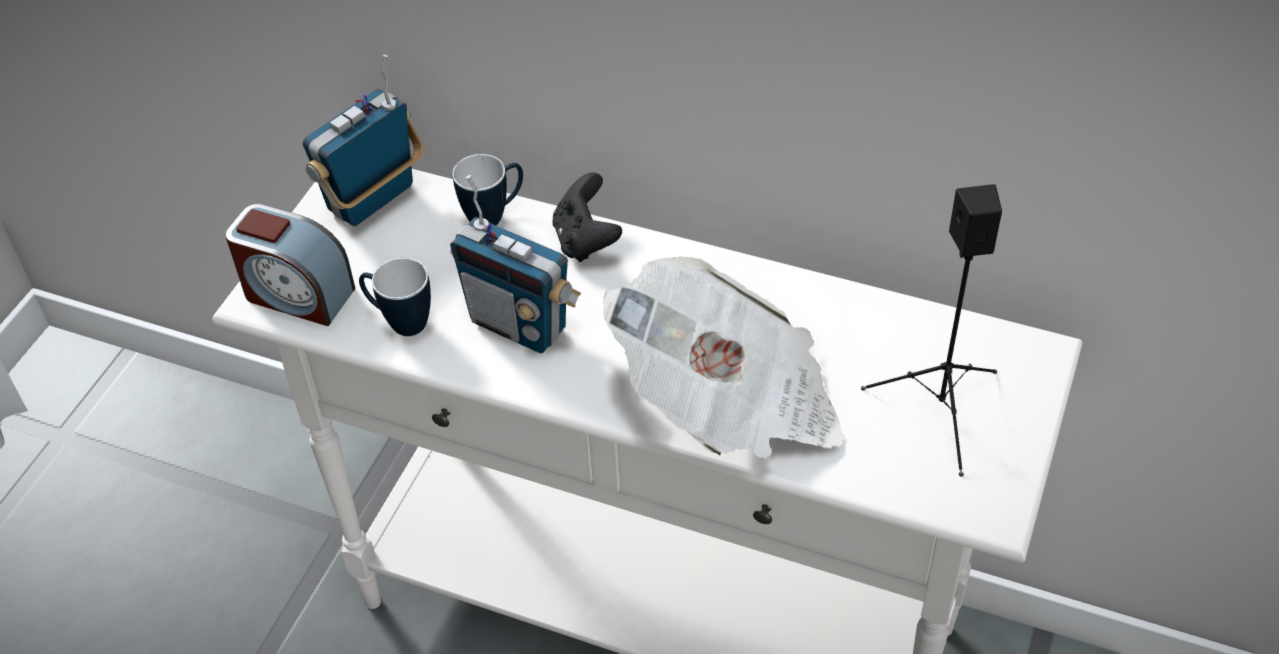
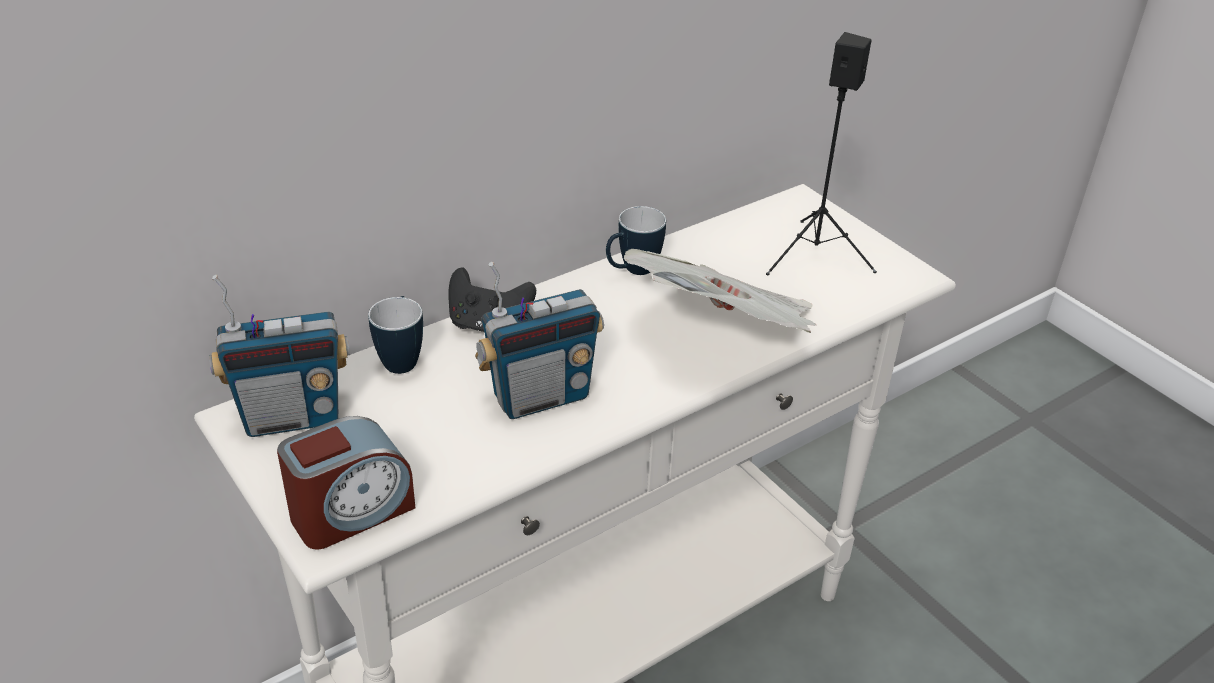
camera: 60 degrees left, 10 degrees down
(373, 200) = (291, 417): radio -> radio turned 90 degrees counterclockwise
(400, 322) = (462, 461): mug -> mug (632, 271)

